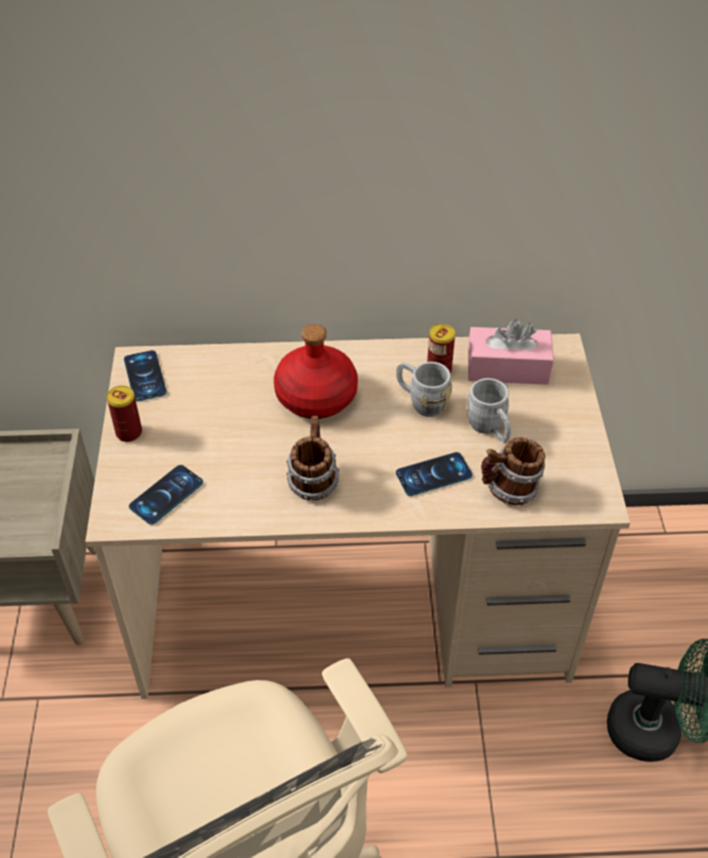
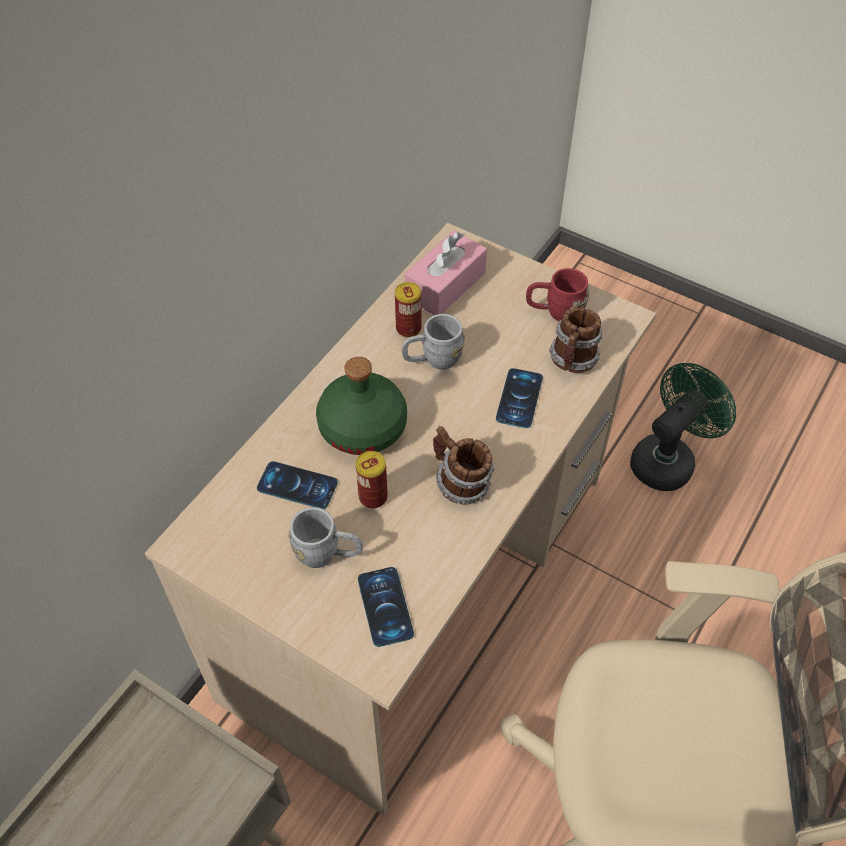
camera: 55 degrees left, 5 degrees up
(129, 433) = (278, 599): can -> can (373, 497)
(145, 376) = (212, 547): phone -> phone (297, 485)
(317, 396) = (363, 426): red bottle -> green bottle
(490, 429) = (500, 335): grey mug -> grey mug (327, 554)
(554, 450) = (555, 311): none -> red mug

